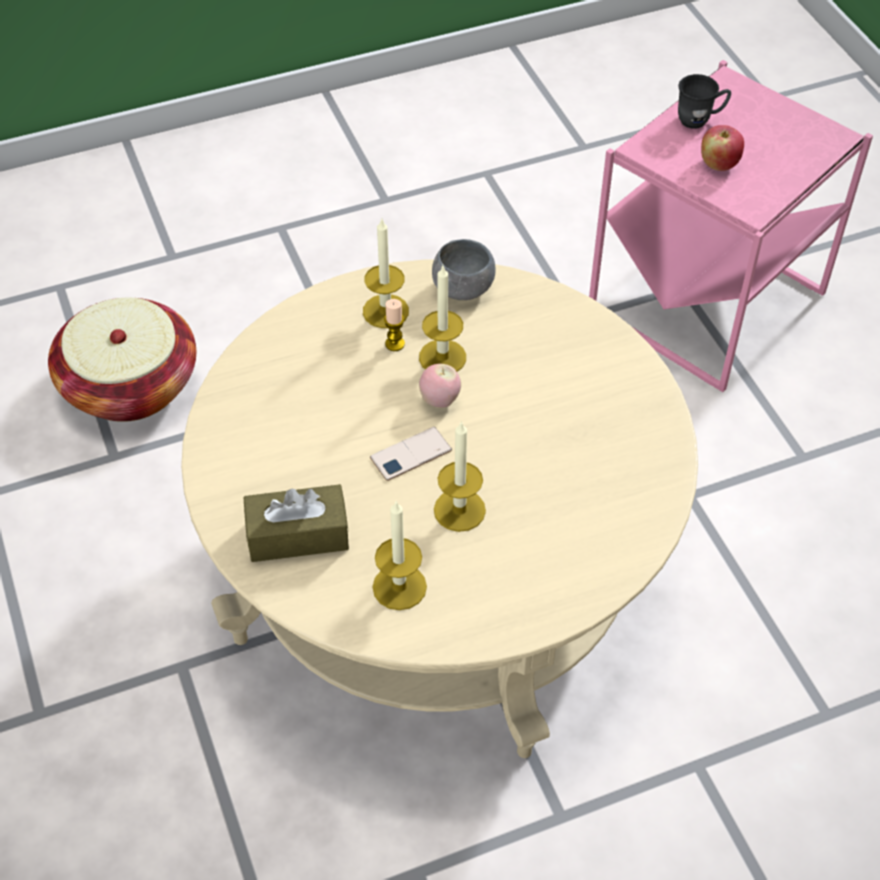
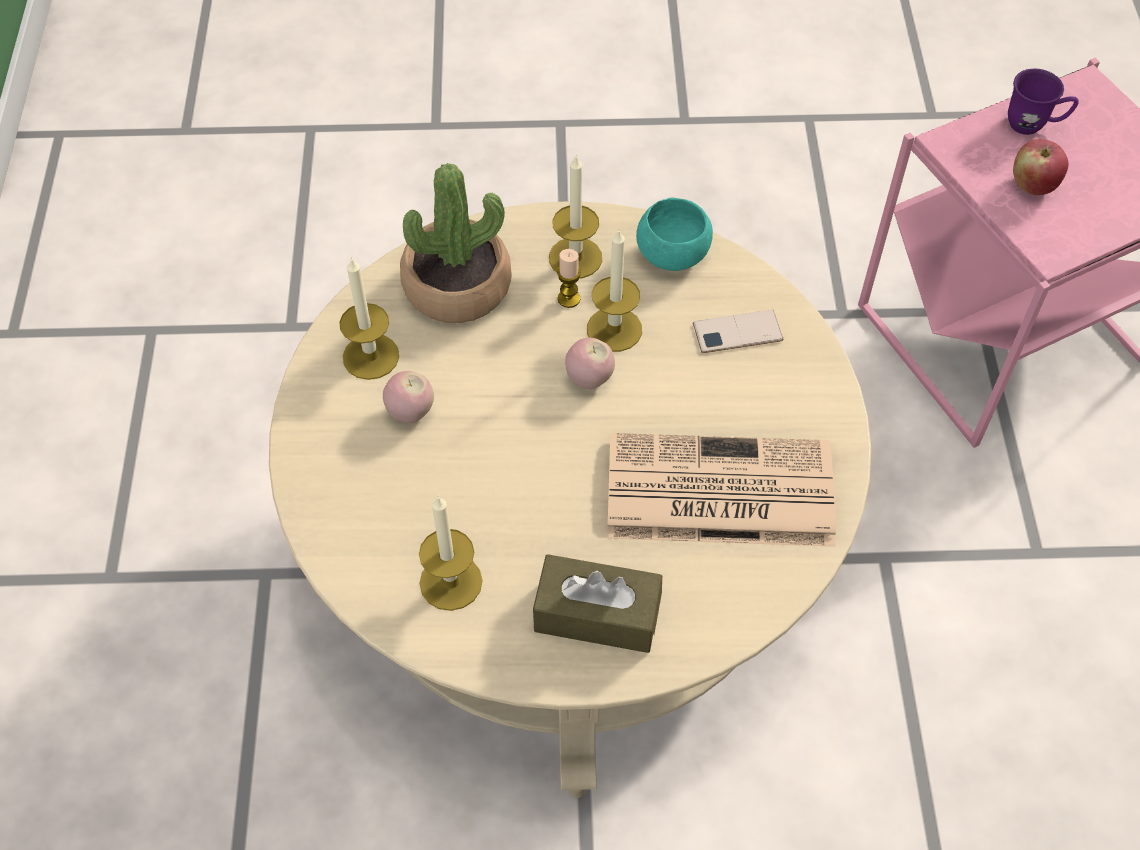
camera: 20 degrees right, 5 degrees up
(130, 385) = (337, 254): basket -> none
(298, 359) = (457, 286): none -> potted plant
(298, 535) = (369, 488): brown tissue box -> brown tissue box (597, 615)
(305, 467) = (410, 412): none -> apple
(411, 454) = (530, 432): phone -> phone (737, 332)
(459, 510) = (555, 514): candle -> candle (371, 356)
(463, 288) = (673, 255): grey bowl -> turquoise bowl
(579, 457) = (716, 492): none -> newspaper
(700, 120) = (1033, 125): grey mug -> purple mug

